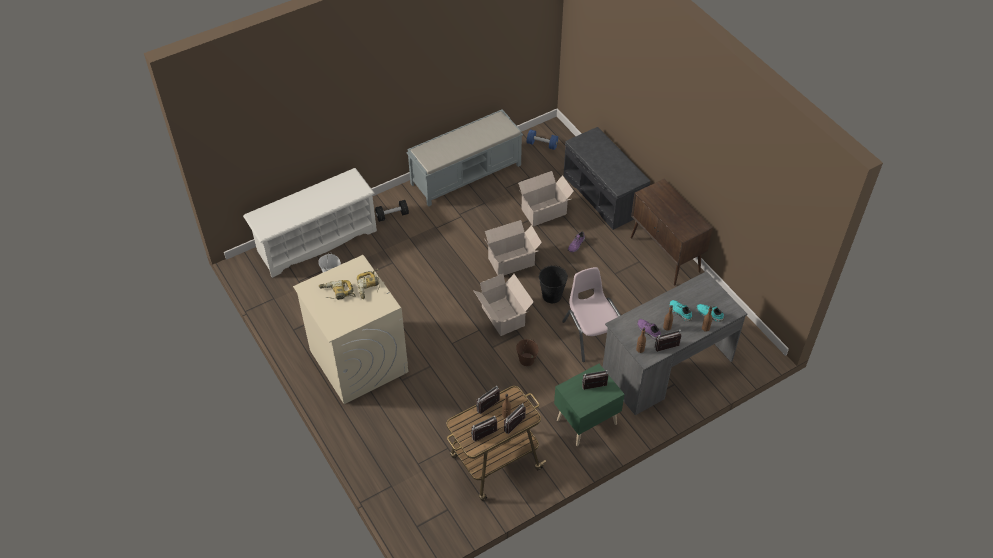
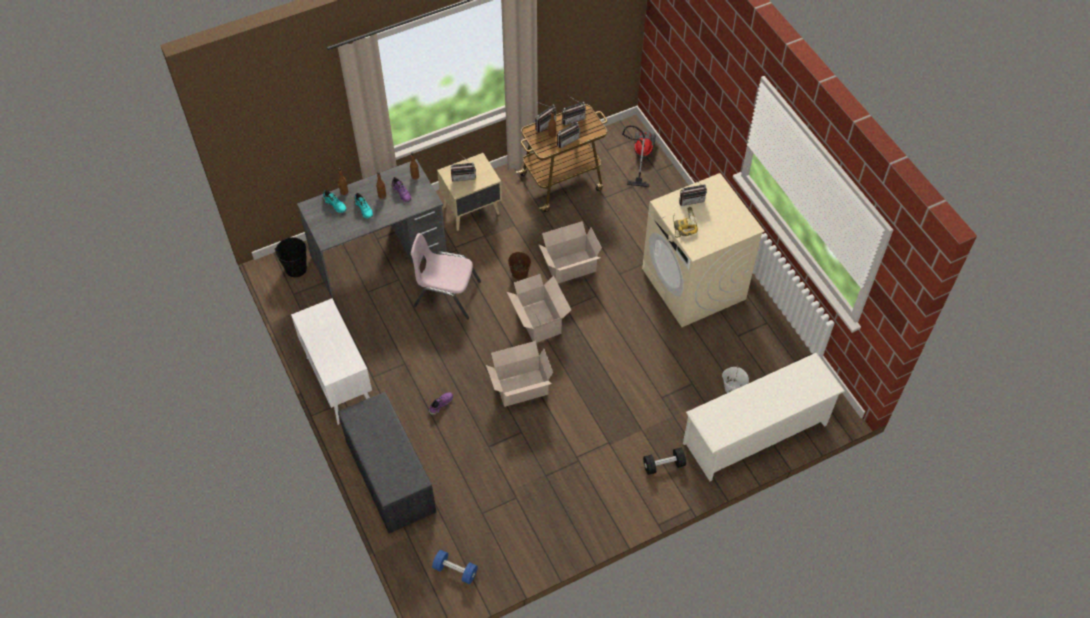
camera: 175 degrees left, 5 degrees up
(337, 293) = (716, 220): power drill -> none
(409, 502) = (639, 157): none -> vacuum cleaner
(466, 174) = (565, 525): grey bench -> none
(545, 211) = (470, 456): cardboard box -> cardboard box (569, 267)
(552, 295) = (481, 341): black bucket -> black bucket (296, 268)
(585, 421) = (472, 211): green nightstand -> beige nightstand
(592, 334) = (446, 294): pink chair -> pink chair turned 120 degrees clockwise
(665, 255) = (339, 382): brown cabinet -> white cabinet
(667, 349) = (388, 174): radio -> radio (691, 199)

